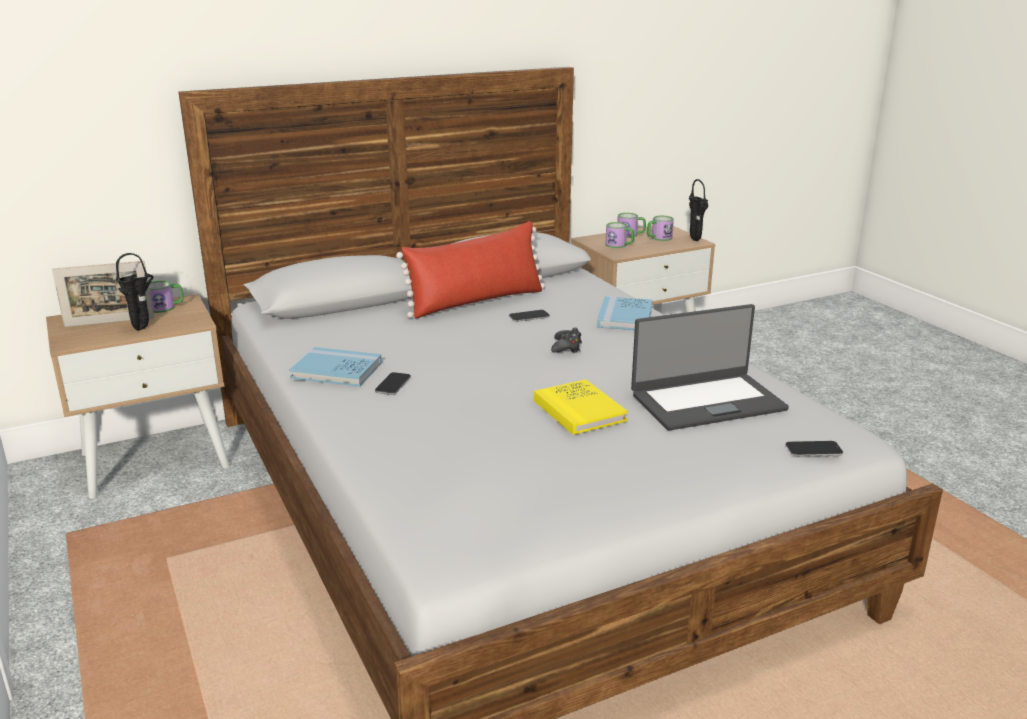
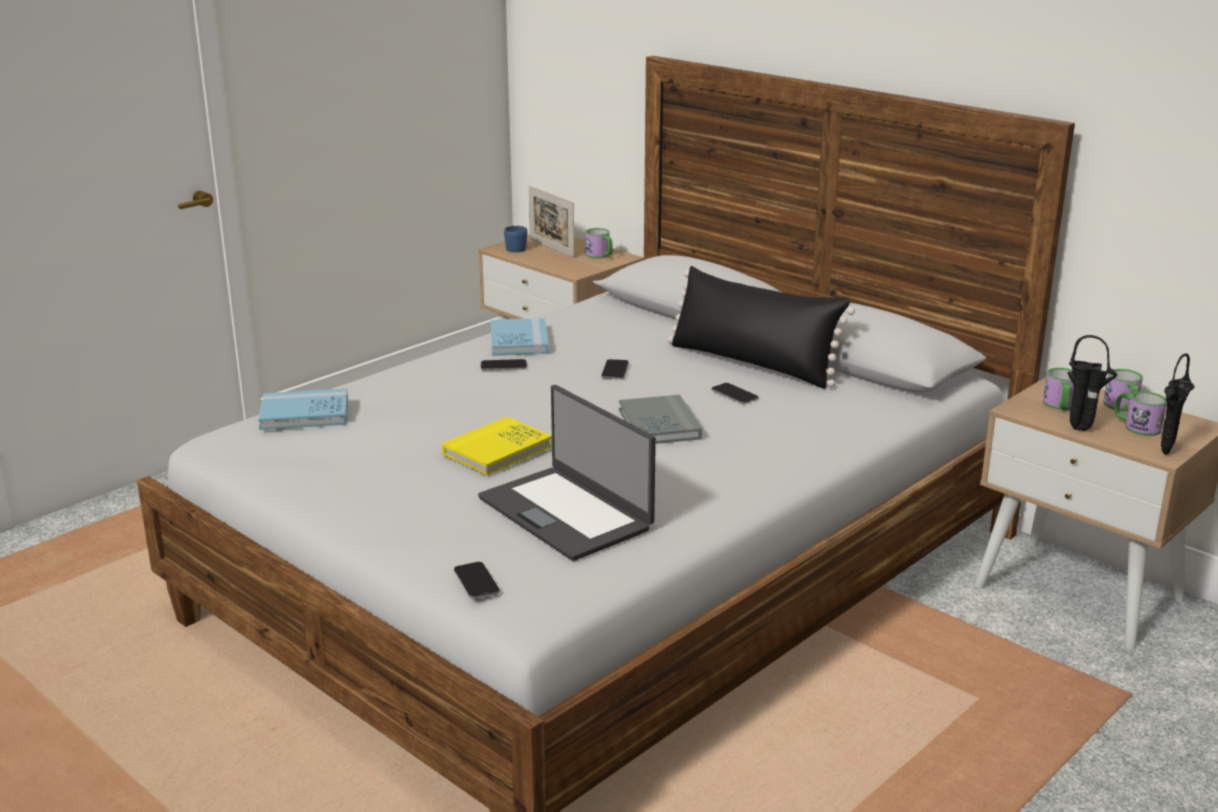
camera: 70 degrees right, 0 degrees up
(80, 335) = (517, 247): none -> blue mug
(143, 328) = (547, 260): black vase -> black vase (1082, 430)
(448, 344) = (615, 370): none -> phone
(476, 302) = (752, 363): red pillow -> black pillow
(566, 347) = (659, 424): black game controller -> grey book
(625, 317) = (787, 443): blue book -> blue book (304, 414)

